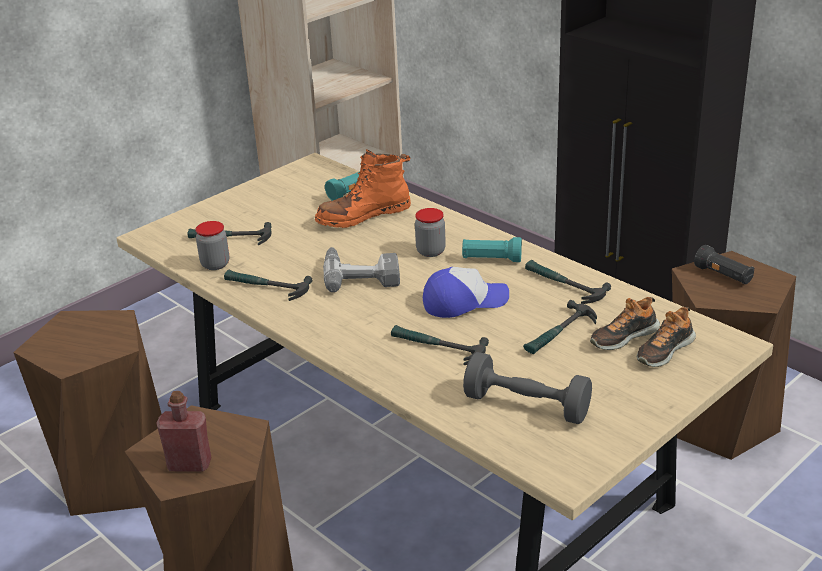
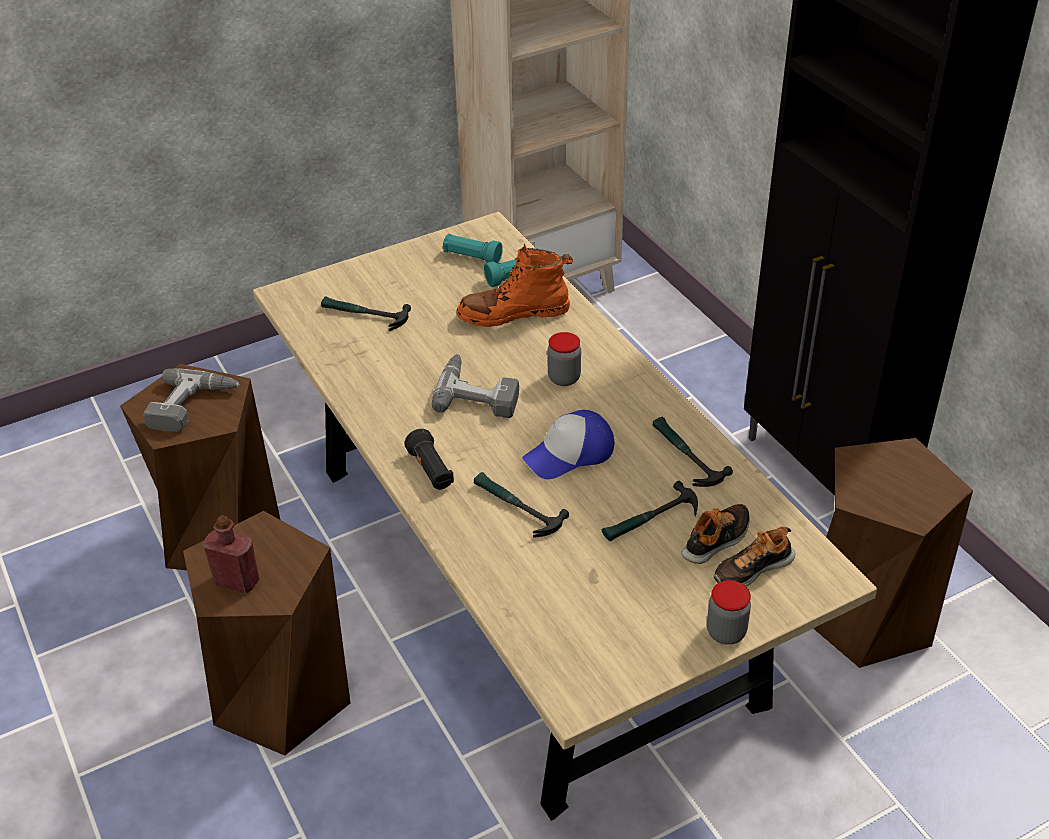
camera: 15 degrees right, 10 degrees up
(87, 340) = (192, 407): none -> power drill
(215, 264) = (337, 347): jar -> jar (726, 632)
(266, 287) = (375, 389): hammer -> none
(464, 301) = (570, 454): cap -> cap turned 150 degrees clockwise
(491, 259) = (623, 403): turquoise flashlight -> turquoise flashlight (472, 258)
(527, 406) = (574, 604): grey dumbbell -> none
(623, 336) = (717, 540): shoe -> shoe turned 150 degrees clockwise
(723, 276) = (888, 471): black flashlight -> black flashlight (431, 471)

